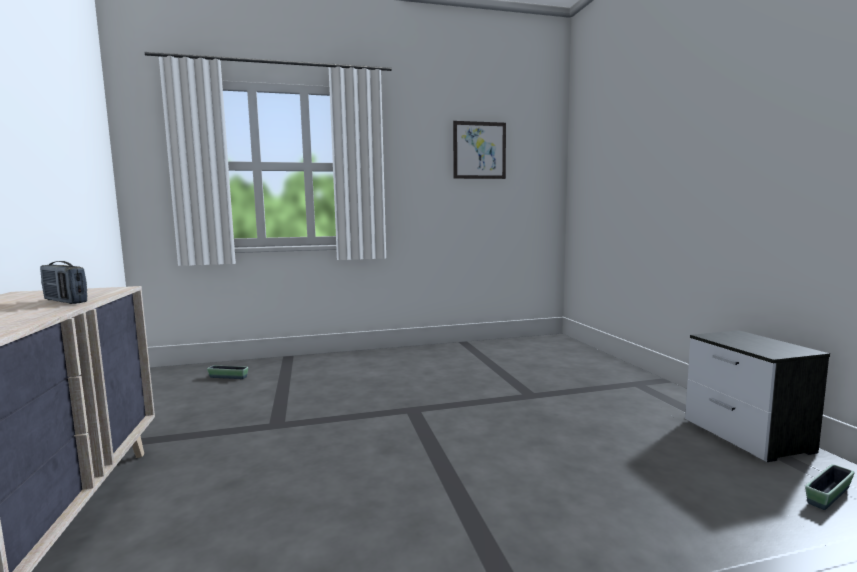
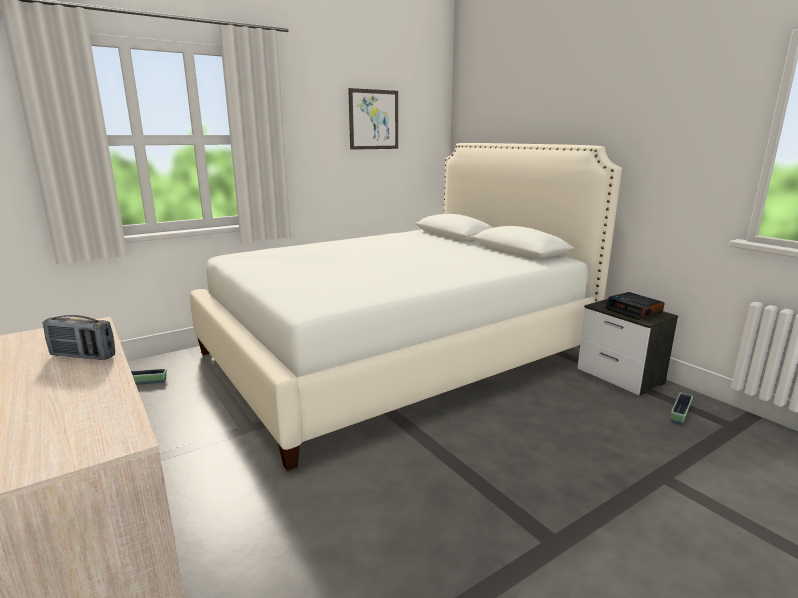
camera: 20 degrees left, 10 degrees up
(470, 381) = (396, 354): none -> white bed
(760, 344) = (634, 311): none -> alarm clock

